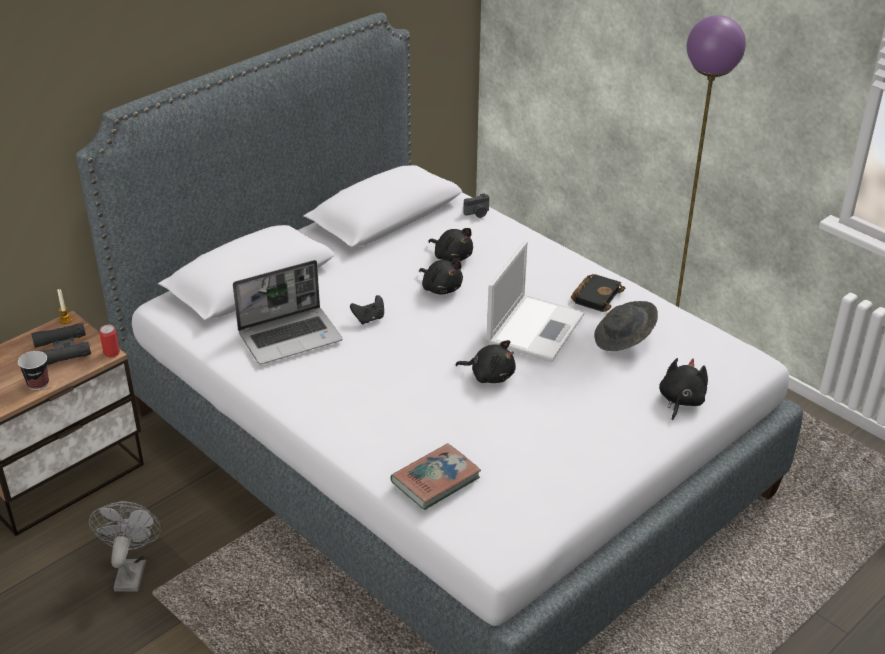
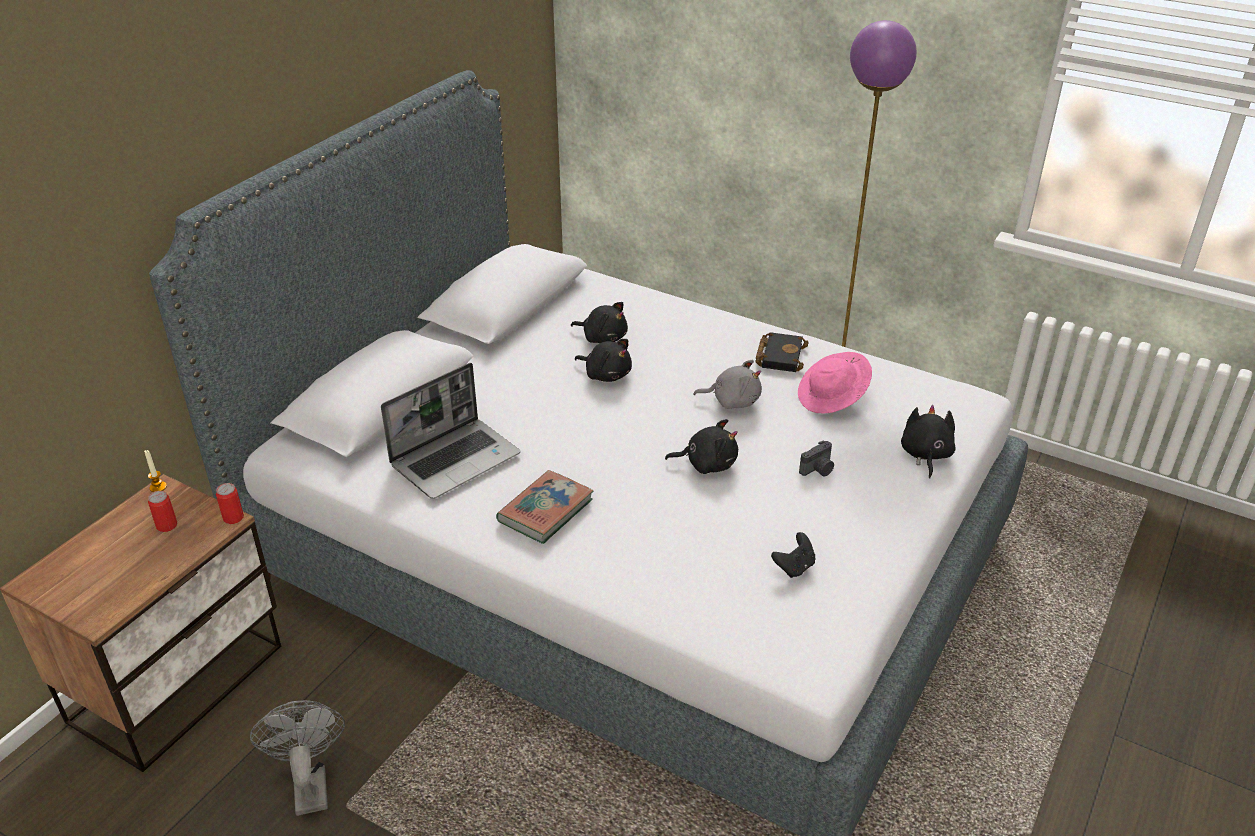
camera: 15 degrees left, 0 degrees up
(38, 384) = (149, 574): cup -> none
(62, 350) = (167, 525): black binoculars -> can
(369, 319) = (540, 422): black game controller -> black game controller (794, 567)
(435, 480) = (703, 600): book -> book (545, 511)
(477, 213) = (610, 287): camera -> camera (818, 470)
(536, 327) = (732, 401): laptop -> grey plush toy
(624, 339) = (832, 398): grey hat -> pink hat

